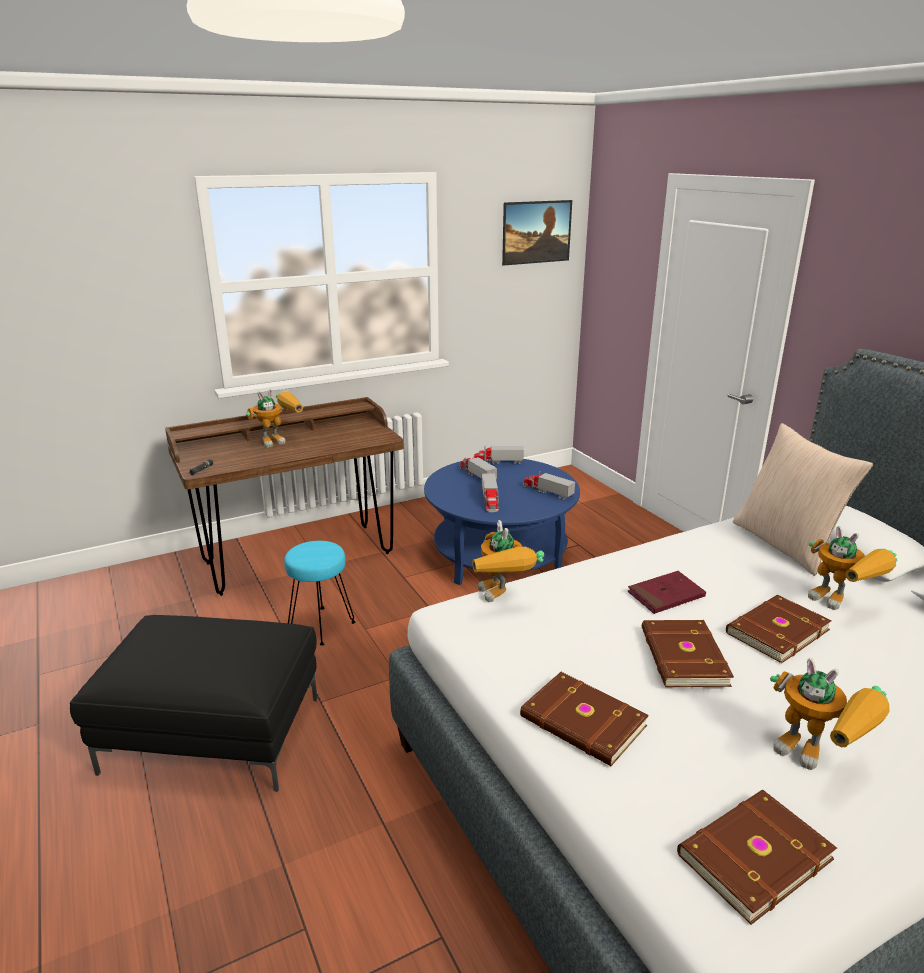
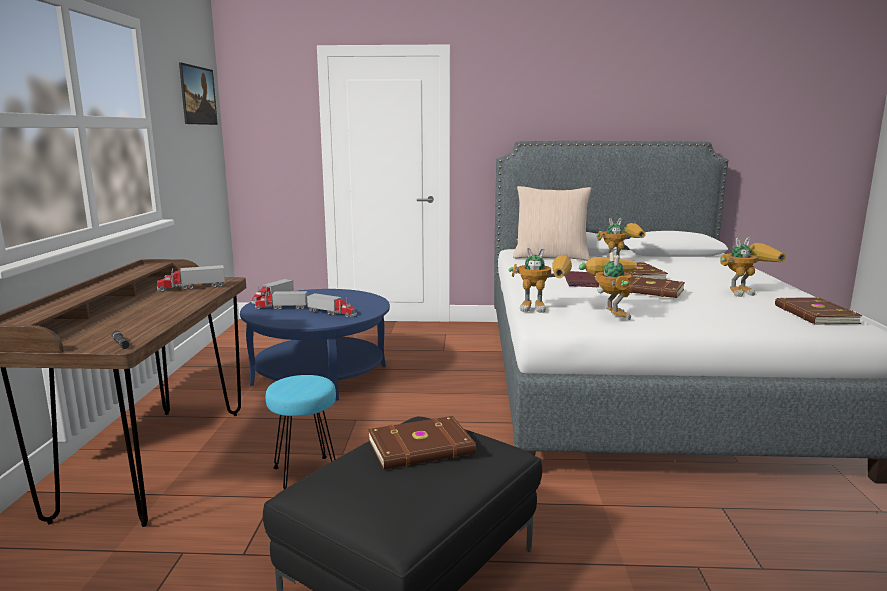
camera: 60 degrees left, 10 degrees down
(279, 440) = (126, 308): toy robot -> toy robot (608, 314)
(547, 492) = (352, 298): toy truck -> toy truck (191, 287)
(582, 723) = (699, 318): brown book -> brown book (422, 448)

